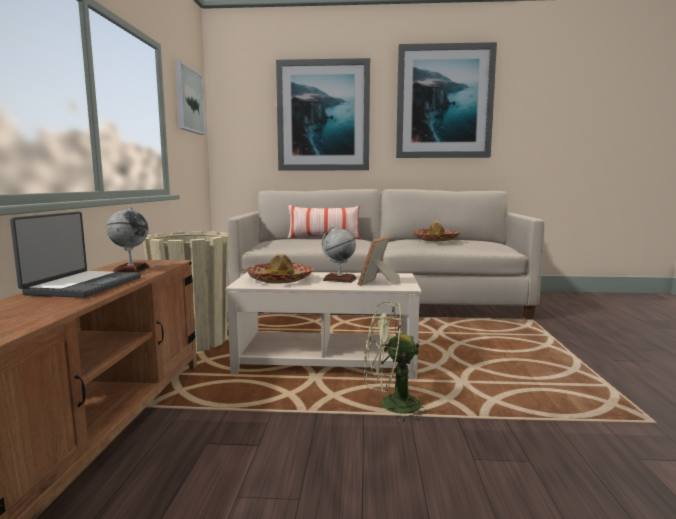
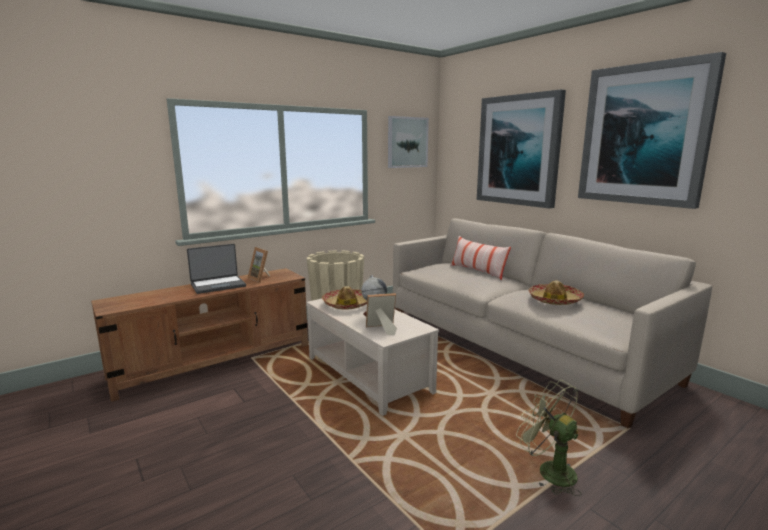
camera: 50 degrees right, 5 degrees up
(131, 270) = (261, 278): globe -> picture frame
(391, 406) = (330, 421): green fan -> green fan (549, 470)

